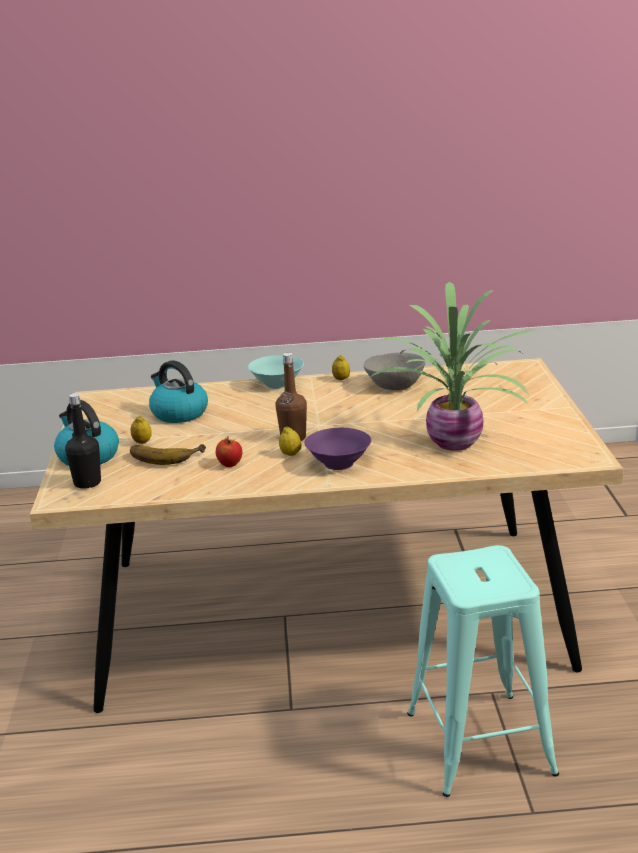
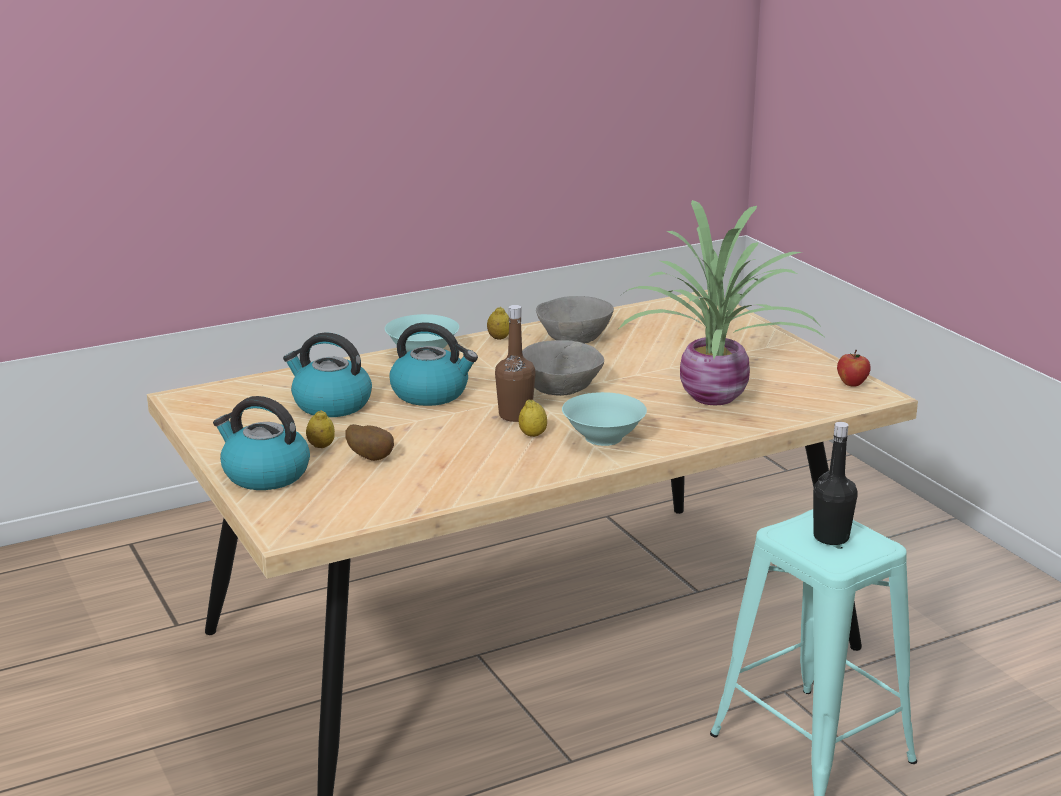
camera: 25 degrees left, 0 degrees up
(87, 483) = (303, 507): black bottle -> black bottle (831, 537)
(165, 455) = (371, 458): banana -> potato
(230, 464) = (469, 457): apple -> apple (852, 383)
(252, 414) = (431, 393): none -> kettle
(338, 464) = (603, 438): purple bowl -> turquoise bowl
(345, 422) = (559, 389): none -> grey bowl

